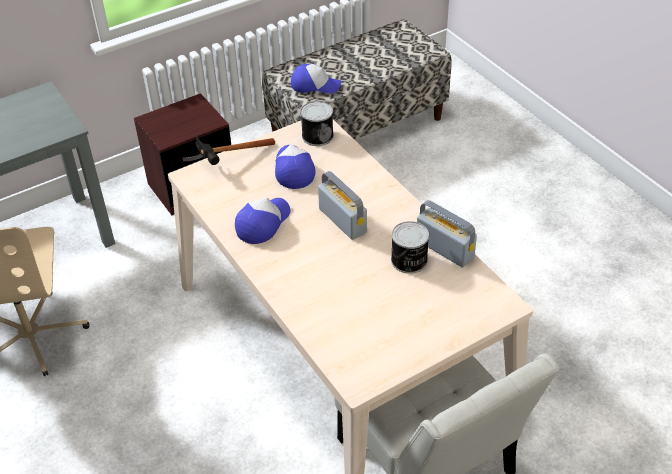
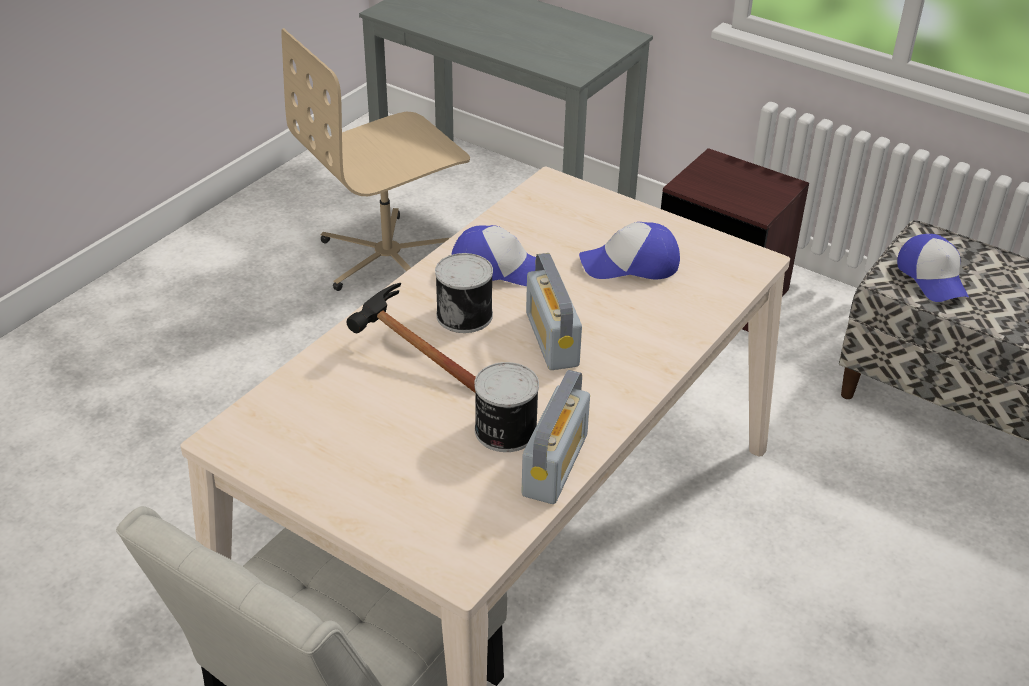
camera: 65 degrees right, 5 degrees down
(229, 161) = (606, 205): hammer -> hammer (406, 356)
(293, 169) = (630, 264): cap -> cap turned 150 degrees counterclockwise
(317, 135) = (726, 266): can -> can (466, 315)
(342, 220) = (552, 339): radio -> radio turned 135 degrees clockwise

